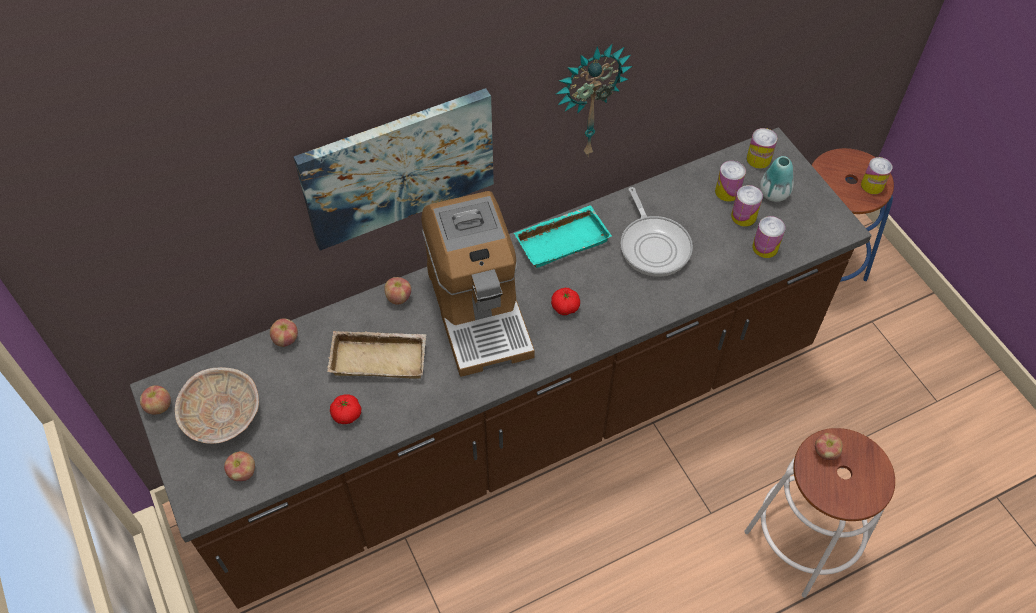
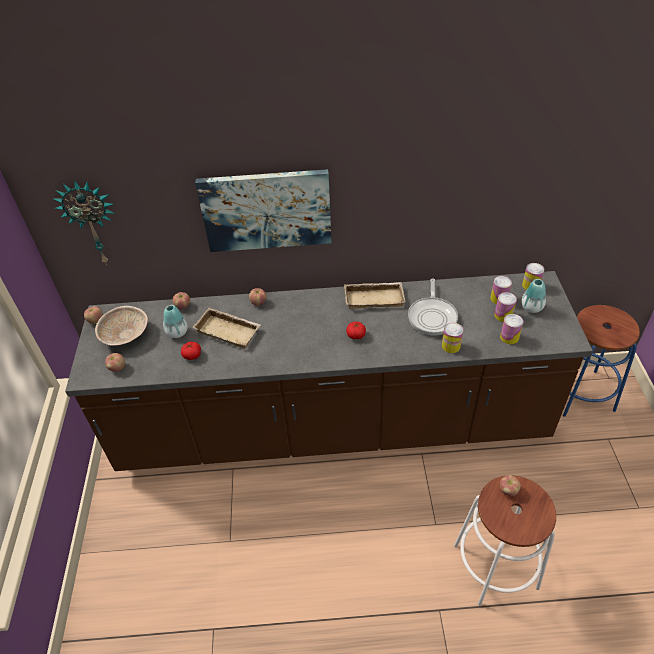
camera: 25 degrees right, 10 degrees down
(302, 385) = (177, 332): none -> vase
(478, 311) = (301, 322): coffee machine -> none
(562, 239) = (374, 297): turquoise tray -> beige tray
(589, 100) = (404, 203): wall clock -> wall clock (92, 222)
(872, 185) = (621, 333): can -> can (451, 346)

